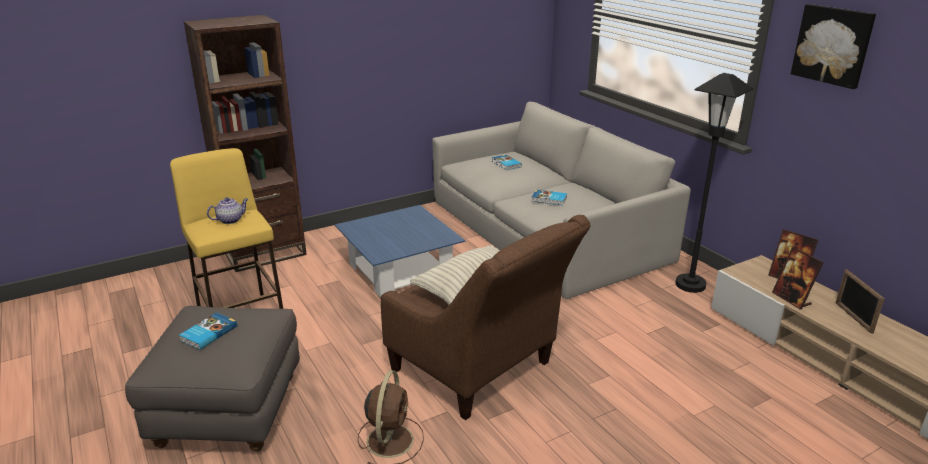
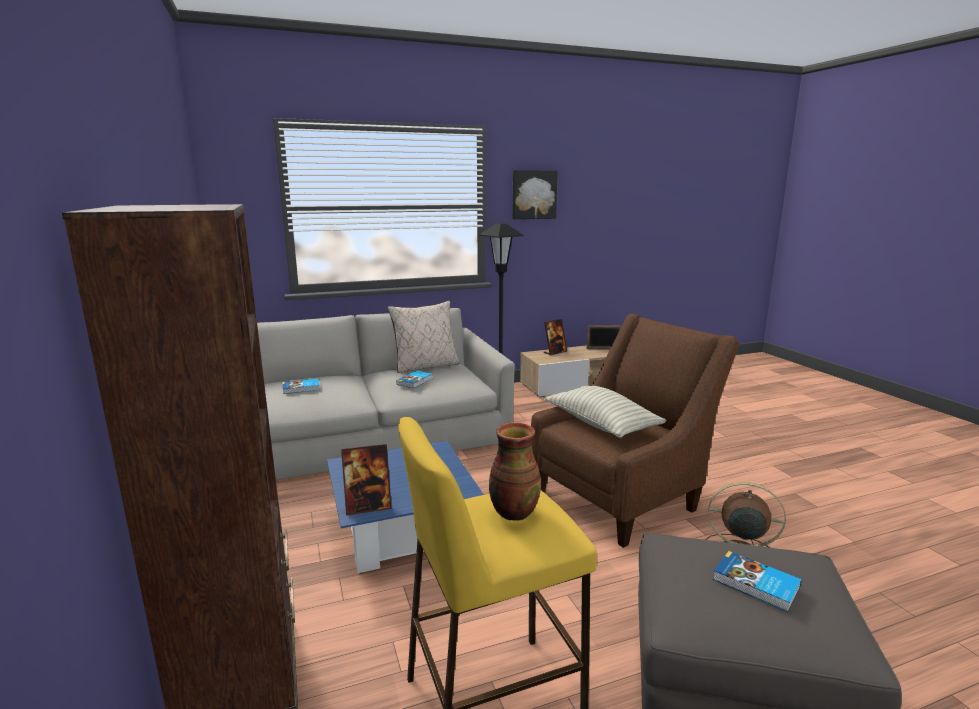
camera: 80 degrees left, 10 degrees down
(230, 220) = (513, 512): teapot -> vase
(597, 198) = (426, 366): none -> beige pillow
(791, 299) = (581, 356): picture frame -> picture frame (368, 507)

